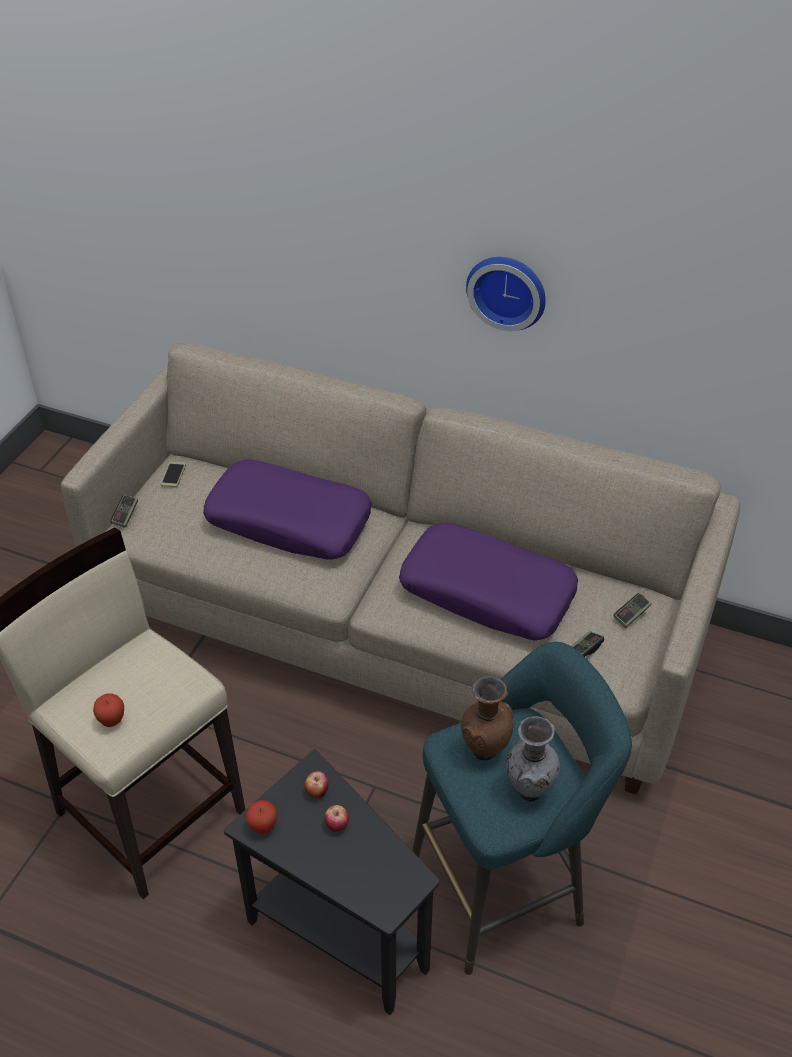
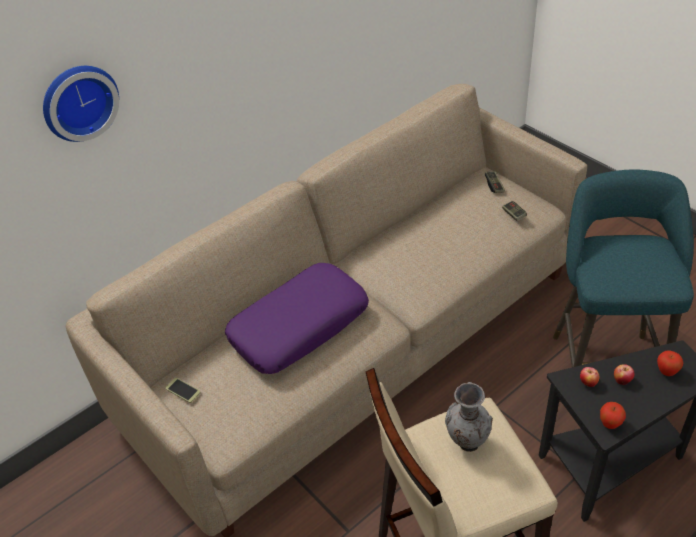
camera: 60 degrees left, 0 degrees up
(112, 721) = (502, 477): apple -> apple (666, 372)
(125, 515) = (205, 441): game controller -> none
(484, 749) = (613, 268): brown vase -> none
(488, 593) = (439, 242): purple pillow -> none
(508, 290) = (299, 57): wall clock -> wall clock (78, 101)
(528, 790) = (653, 258): grey vase -> grey vase (466, 444)

